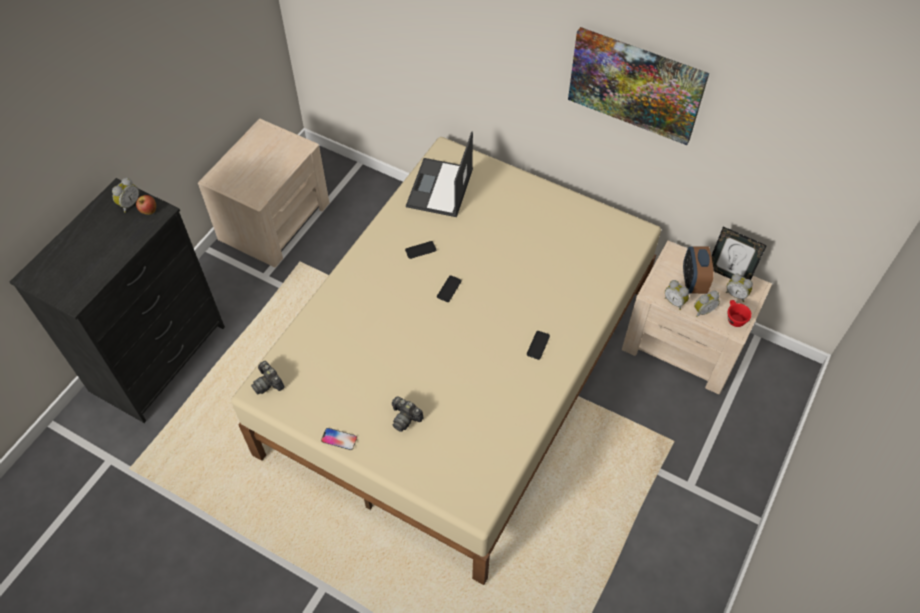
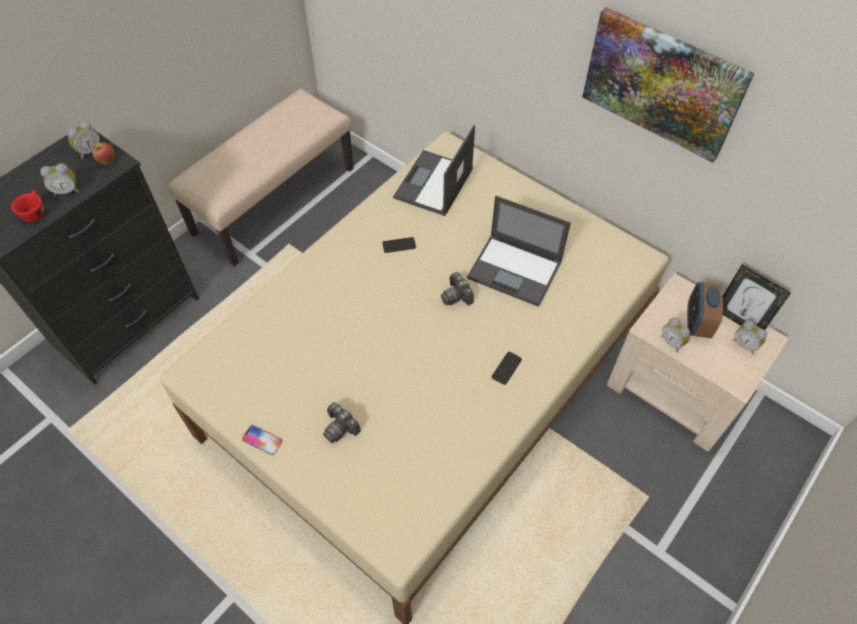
camera: 10 degrees right, 0 degrees up
(268, 383) = (202, 365): camera -> camera (457, 296)
(275, 220) = (274, 200): beige nightstand -> beige bench
(449, 289) = (420, 291): phone -> none
(529, 258) = (515, 270): none -> laptop
(702, 310) = (703, 356): alarm clock -> alarm clock (67, 191)
(734, 318) = (739, 370): red cup -> red cup (34, 212)

